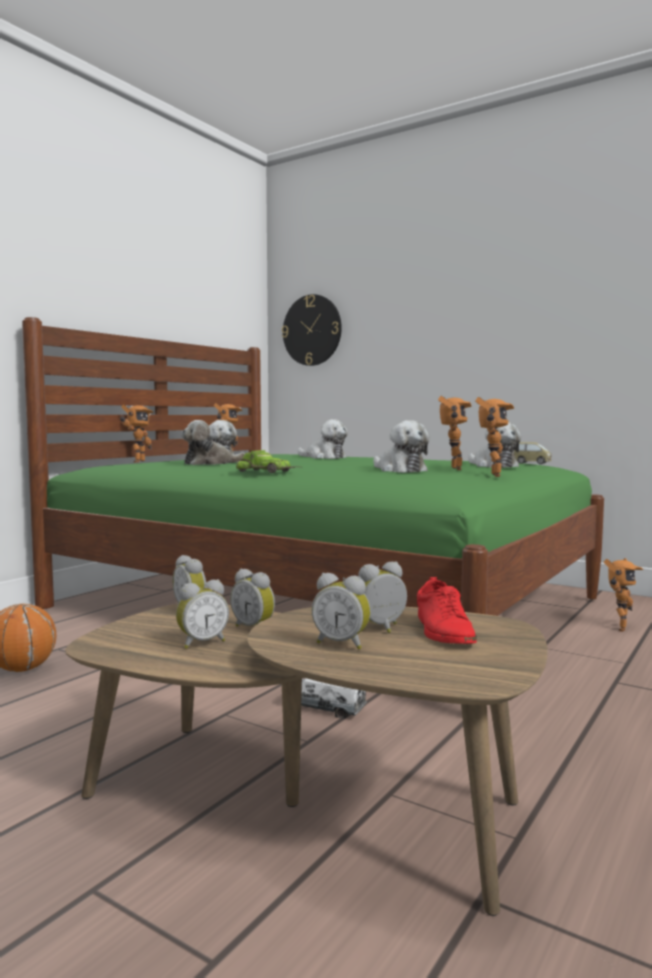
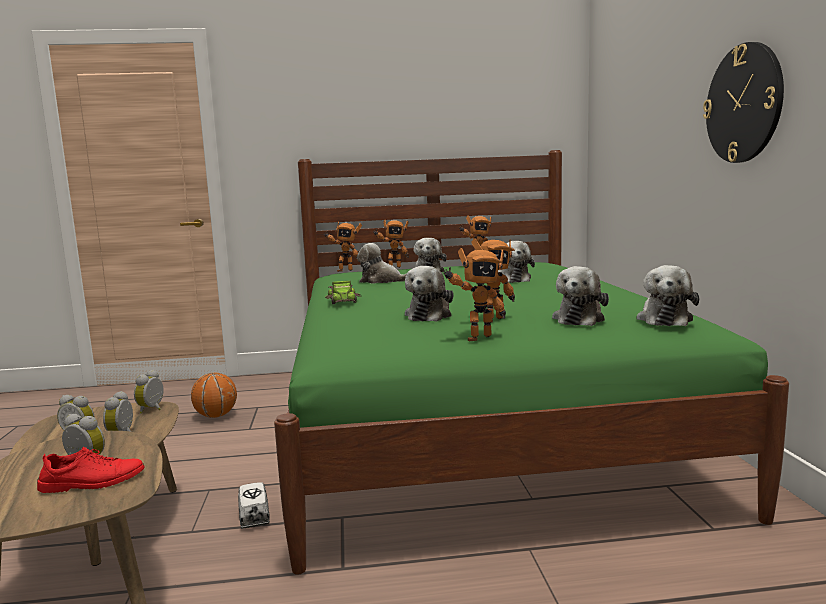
camera: 50 degrees right, 5 degrees up
(312, 330) = (610, 126): wall clock -> wall clock (743, 103)
(342, 643) = (40, 465): alarm clock -> none
(444, 631) = (92, 482): red shoe -> red shoe turned 150 degrees counterclockwise
(532, 463) = (664, 319): toy car -> plush toy
(618, 628) = (686, 572): toy robot -> toy robot (344, 270)

